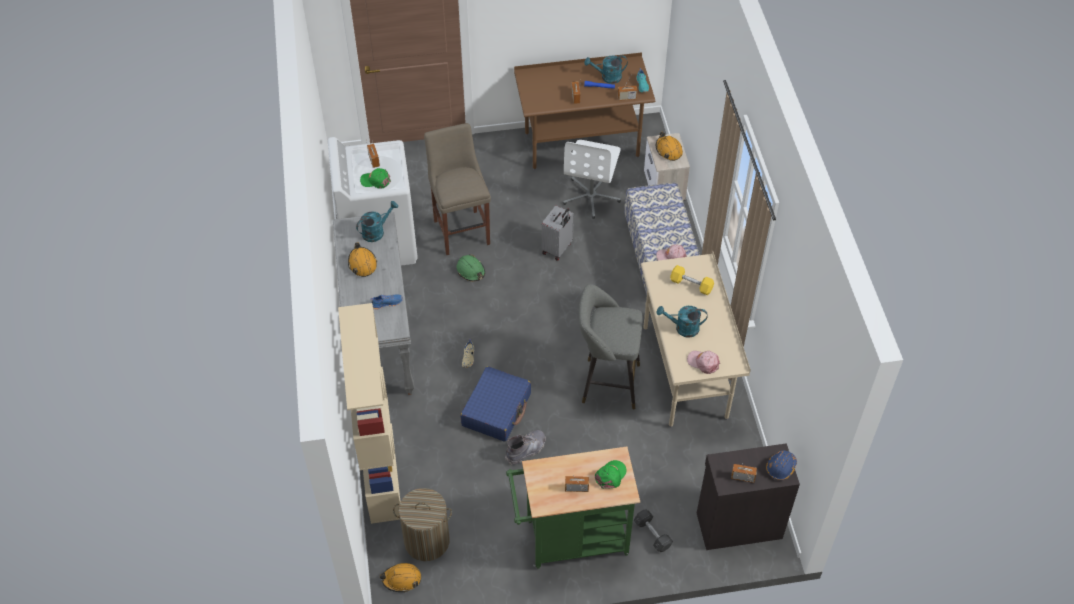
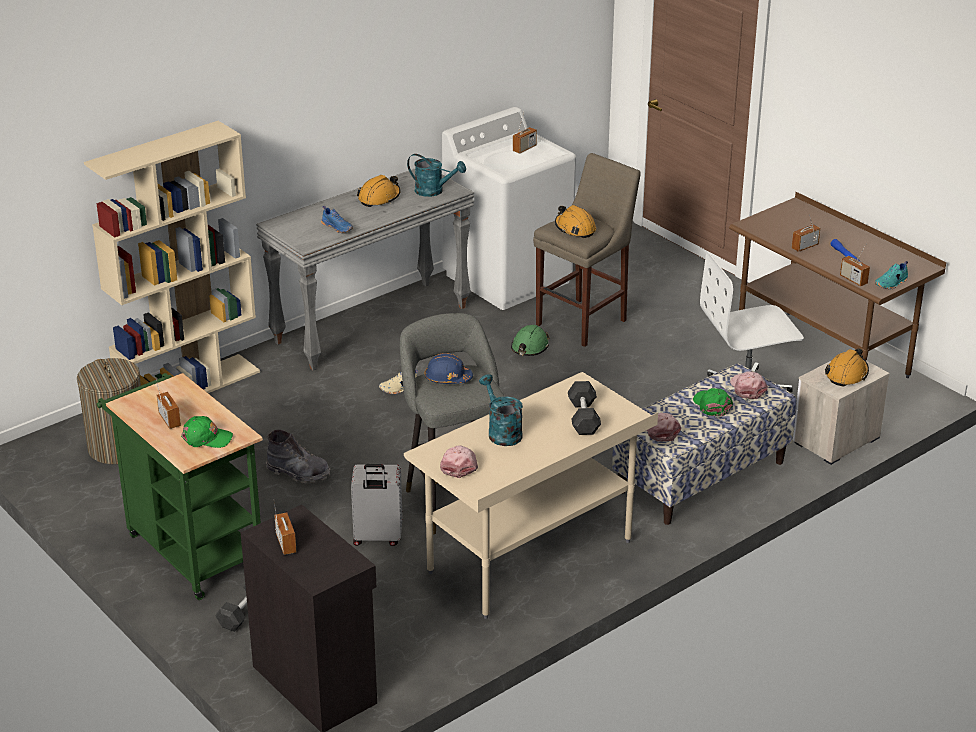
camera: 60 degrees right, 20 degrees down
(376, 181) = (496, 158): green cap -> green cap (712, 405)
(401, 579) = (55, 448): orange hard hat -> orange hard hat (575, 228)
(496, 409) = (340, 433): blue suitcase -> none
(557, 249) = (631, 394): grey suitcase -> grey suitcase (377, 538)
(607, 77) = (870, 257): turquoise watering can -> none
(655, 198) = (747, 388): none -> pink cap
(691, 285) = (583, 418): yellow dumbbell -> grey dumbbell
(780, 467) = (328, 571): blue hard hat -> blue hard hat (447, 378)

